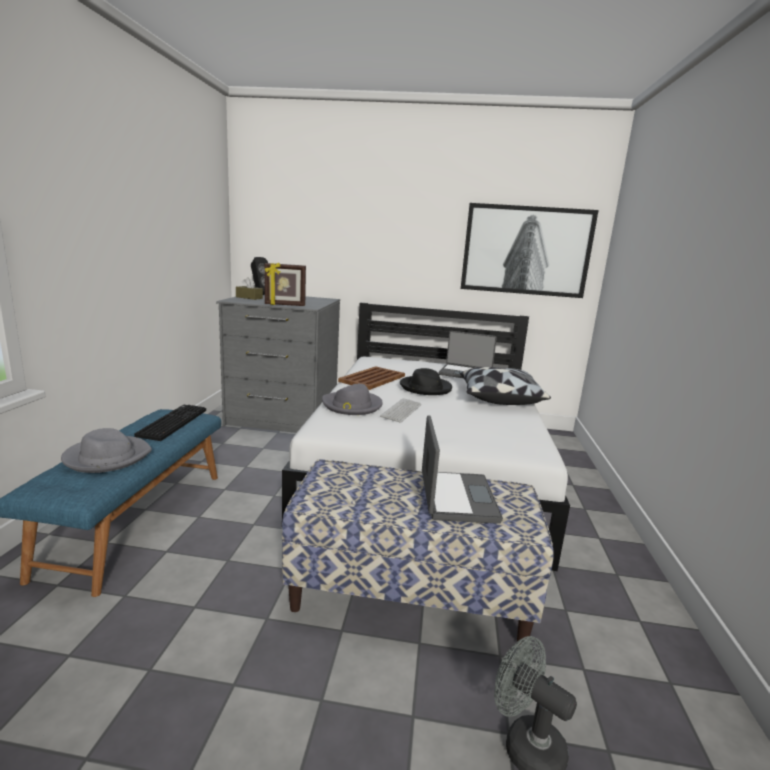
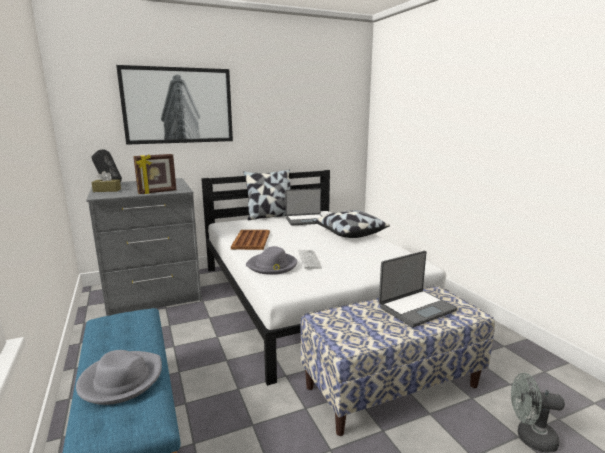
camera: 30 degrees left, 0 degrees up
(172, 422) = (130, 327): keyboard -> none
(425, 388) = (298, 238): black hat -> none
(433, 362) = (270, 216): none -> pillow
(456, 497) = (416, 308): laptop -> laptop turned 90 degrees clockwise
(526, 250) = (320, 122): picture -> picture (178, 105)

